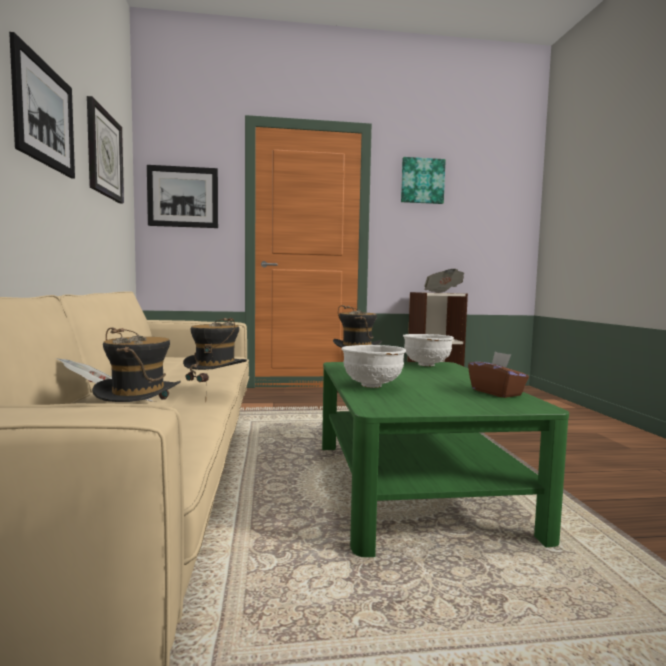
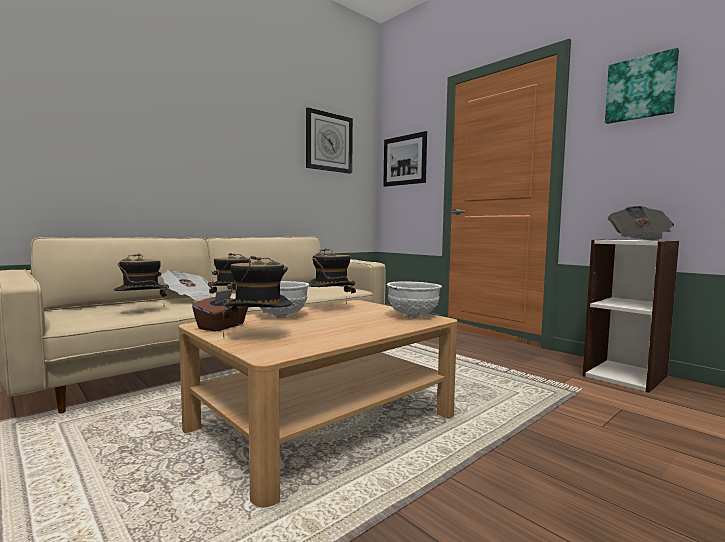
camera: 55 degrees right, 0 degrees up
(44, 114) = (253, 131): picture -> none
(414, 485) = (324, 422): green coffee table -> beige coffee table
(459, 401) = (258, 336): none -> hat
(496, 392) = (314, 341): brown tissue box -> brown tissue box (222, 327)

